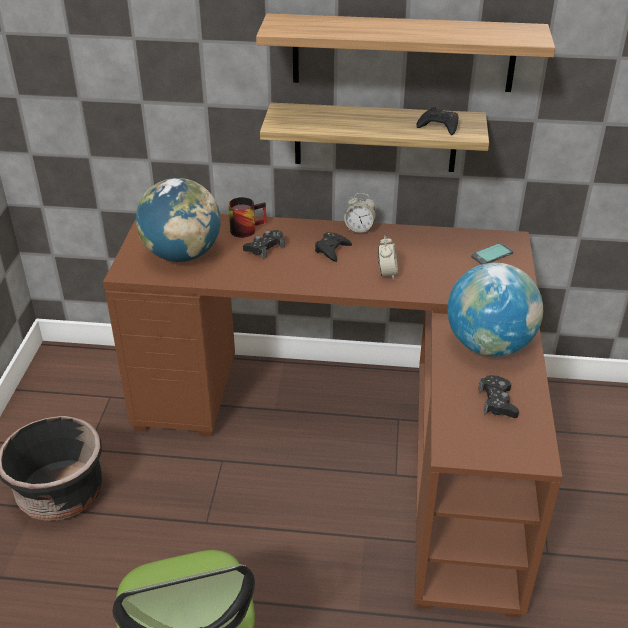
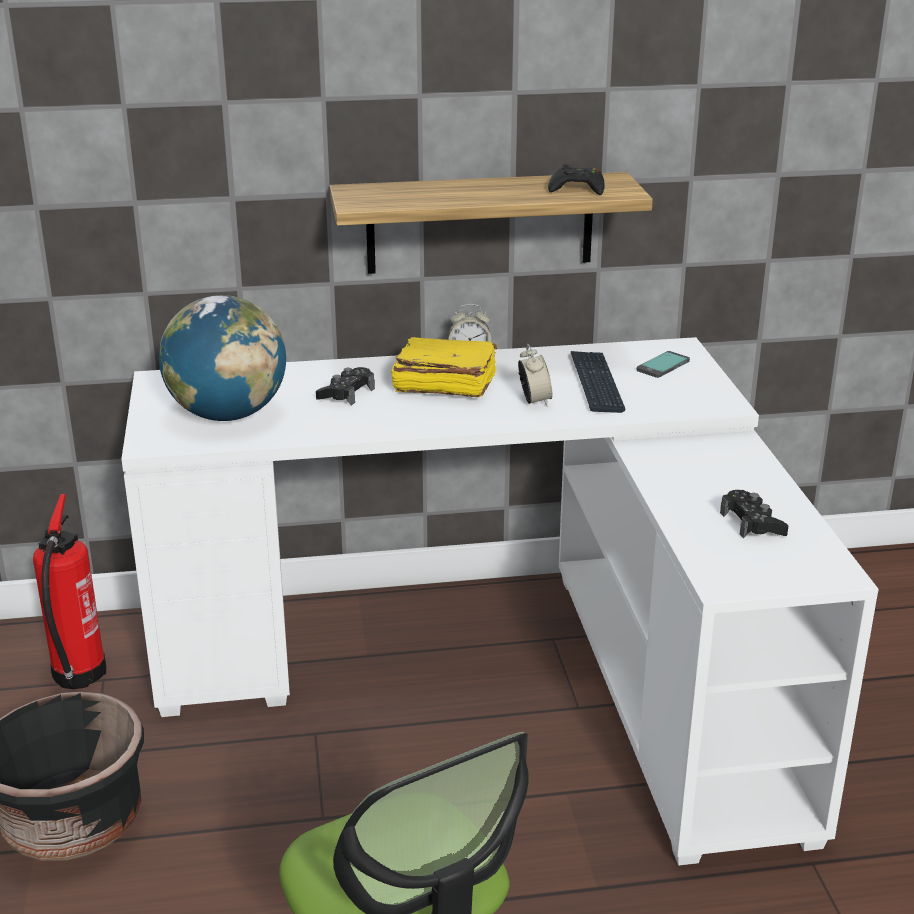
camera: 15 degrees left, 10 degrees down
(95, 391) = (77, 676): none -> fire extinguisher
(246, 228) = (307, 375): mug -> none
(332, 250) = (443, 385): black game controller -> yellow book
(357, 435) = (504, 668): brown desk -> white desk
(403, 53) = (513, 97): shelf -> none
(437, 264) = (596, 383): none -> keyboard
(489, 345) = (707, 465): globe -> none

